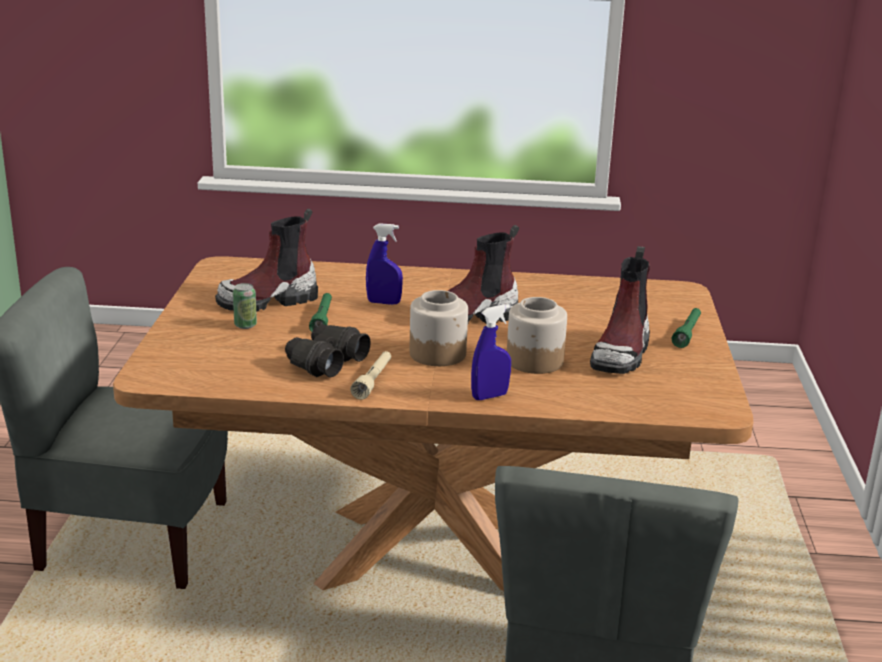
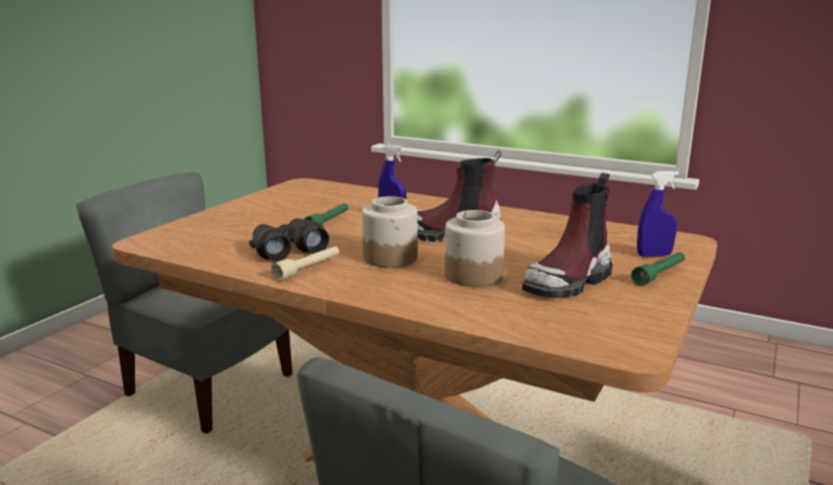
camera: 25 degrees right, 5 degrees down
(245, 325) = (264, 219): can -> none
(269, 301) = (304, 206): boot -> none
(490, 396) = (396, 297): blue spray bottle -> blue spray bottle (654, 255)

